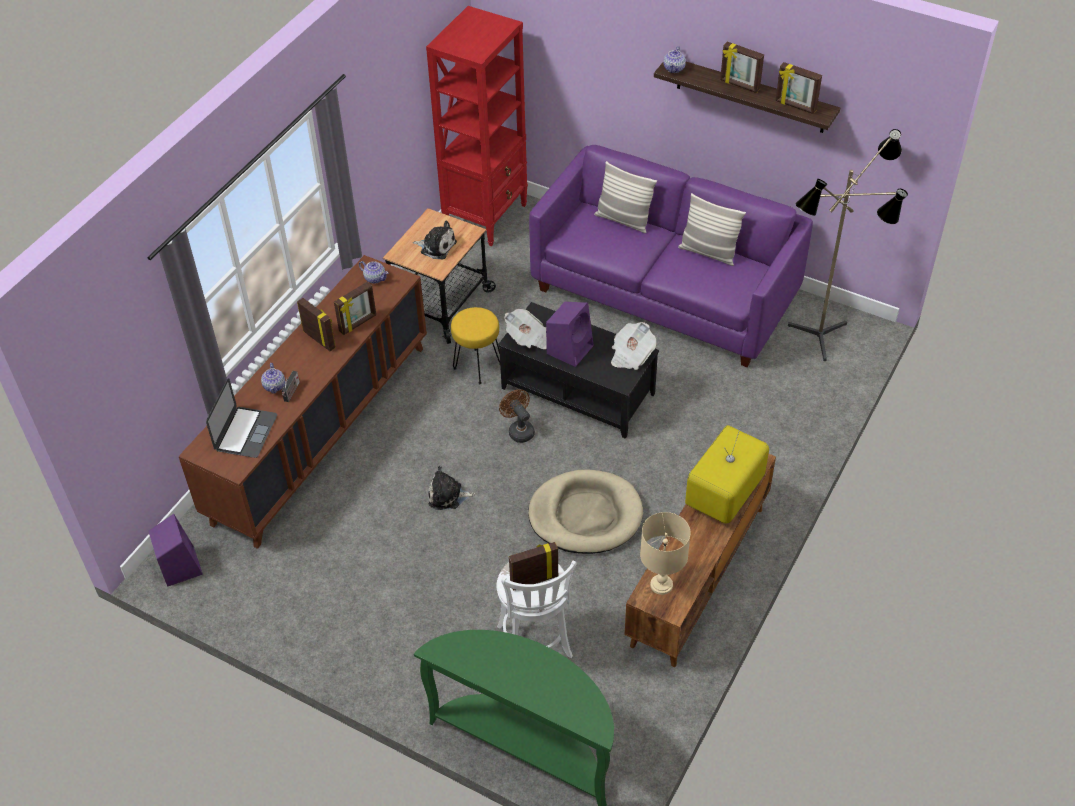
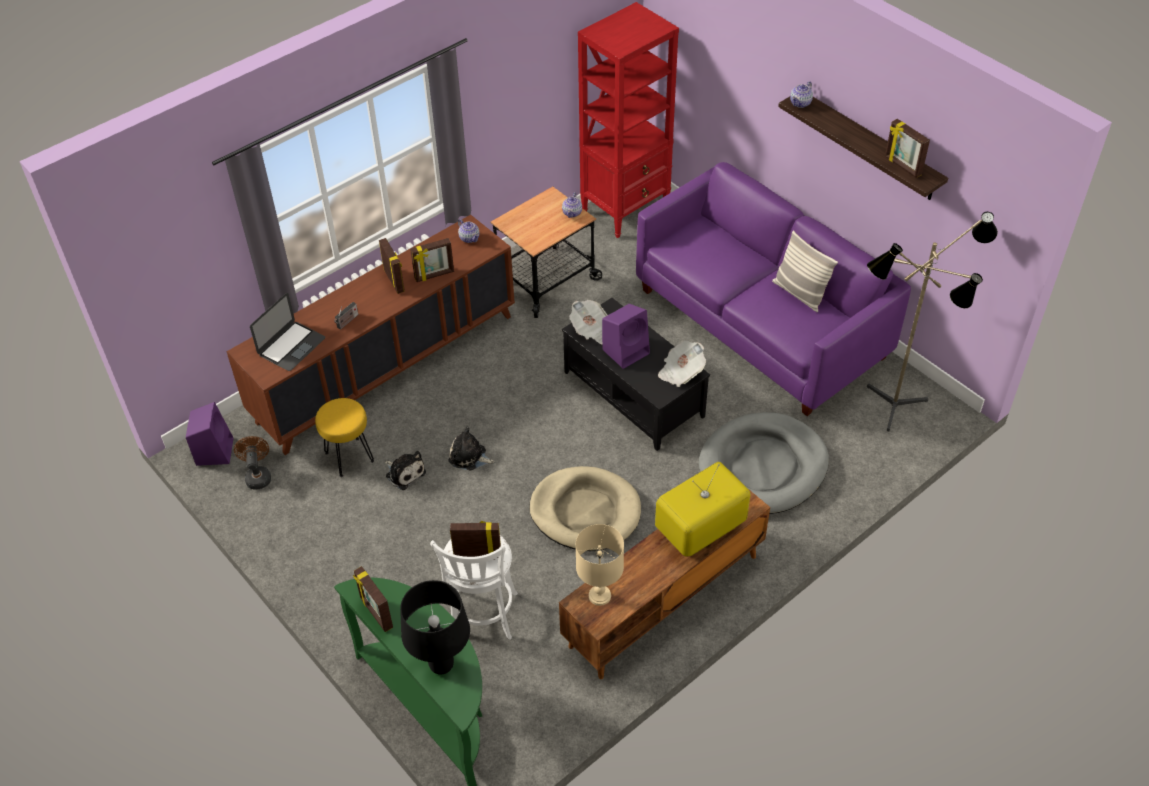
camera: 20 degrees right, 0 degrees up
(274, 386) = (336, 312): teapot -> teapot (572, 212)
(436, 246) = (543, 223): plush toy -> plush toy (404, 473)
(477, 365) = (552, 345): yellow stool -> yellow stool (349, 456)
(519, 430) = (562, 415): brown fan -> brown fan (258, 476)
(559, 695) = (442, 666): none -> black table lamp
(623, 220) = (732, 242): pillow -> none
(729, 425) = (763, 467): none -> grey dog bed
(739, 85) = (856, 133): picture frame -> picture frame (376, 613)

